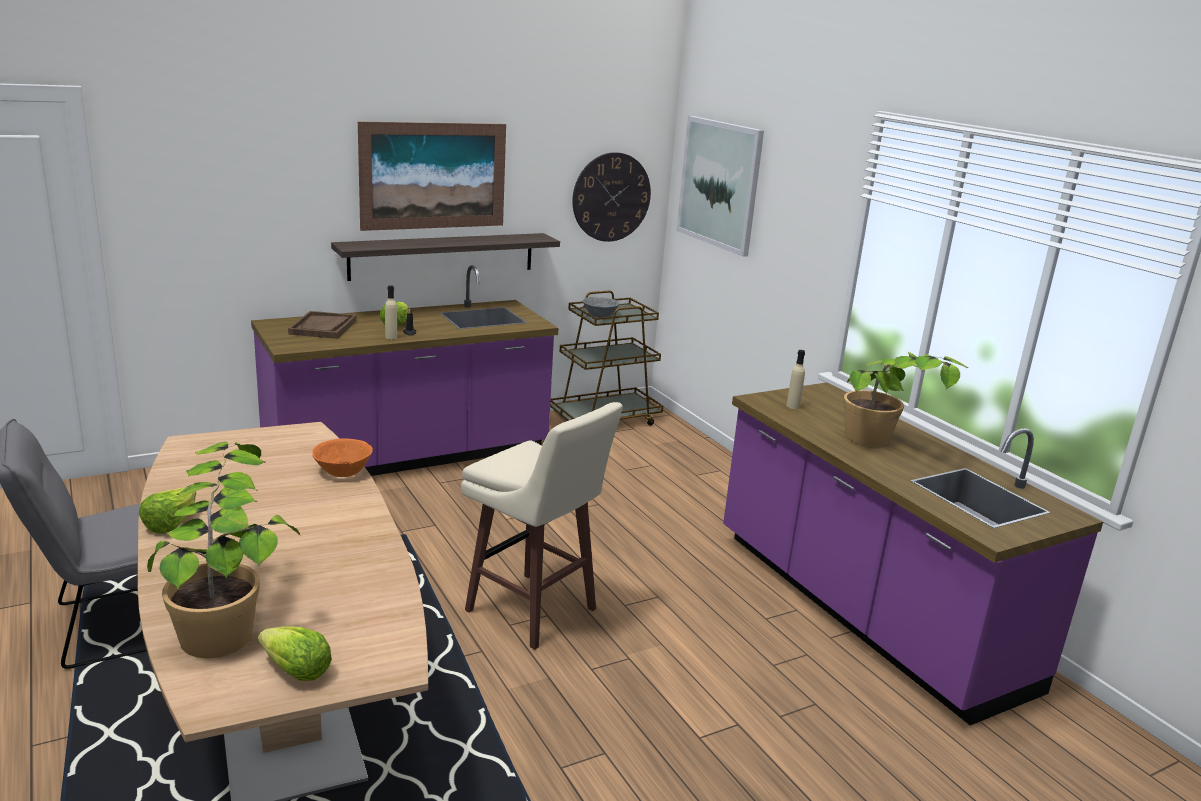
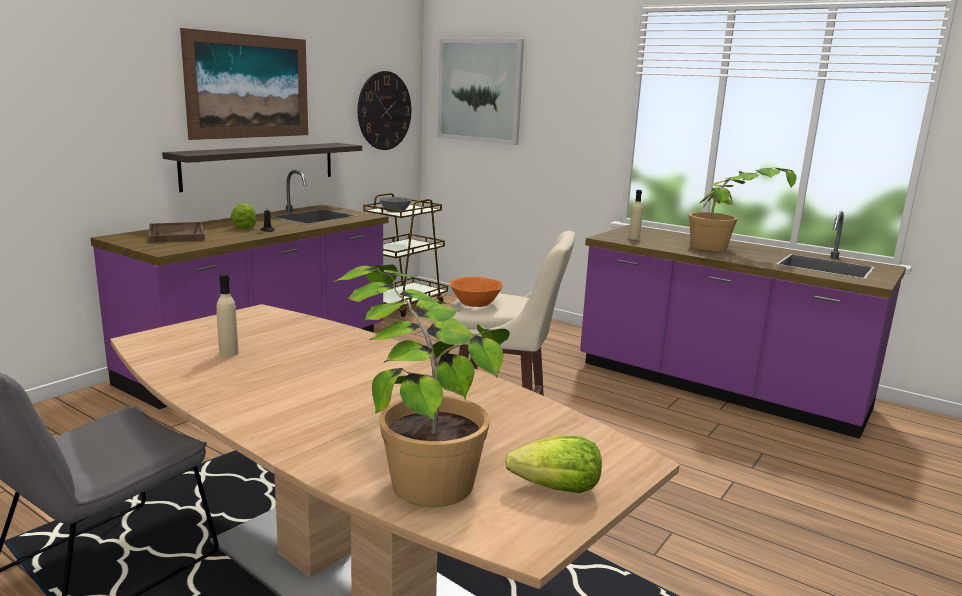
camera: 25 degrees left, 5 degrees down
(171, 524) = (228, 405): lettuce -> none
(342, 471) = (342, 333): orange bowl -> orange bowl (475, 303)
(391, 337) = (255, 234): beige bottle -> beige bottle (229, 353)

